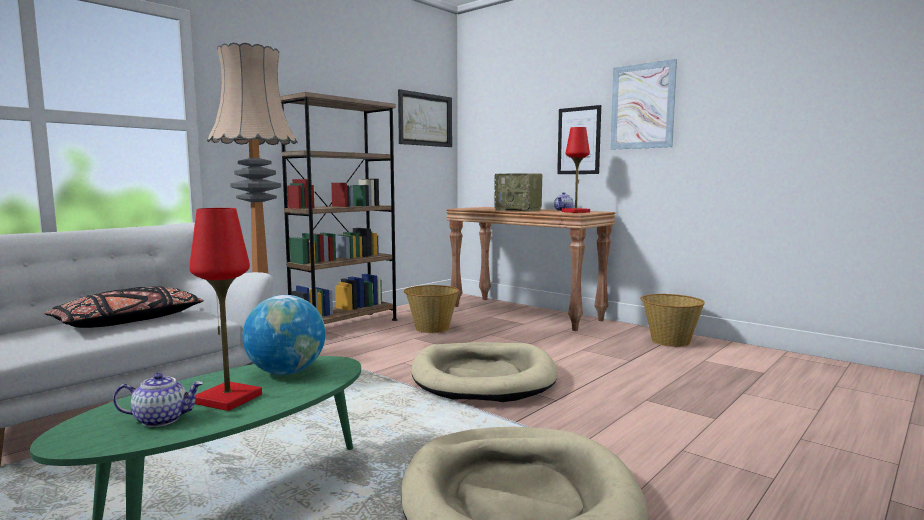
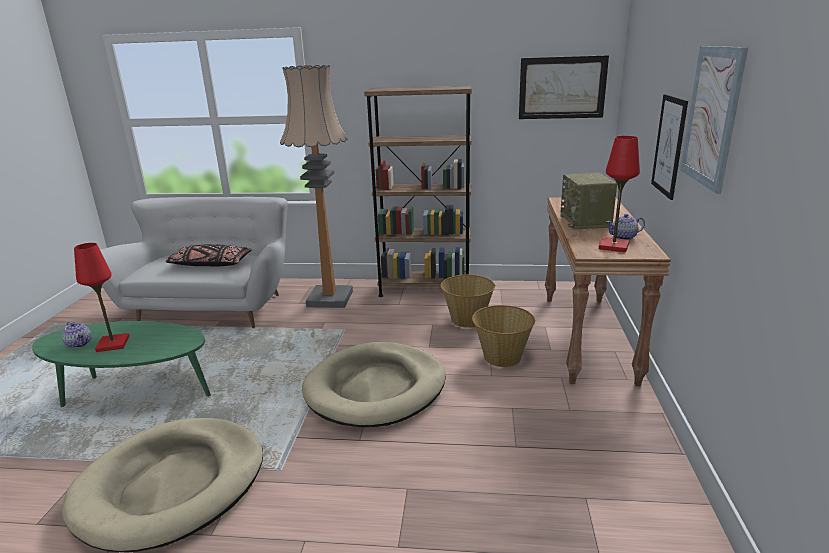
camera: 55 degrees right, 15 degrees up
(286, 372) = (163, 337): globe -> none
(669, 341) = (627, 453): basket -> basket (502, 356)

